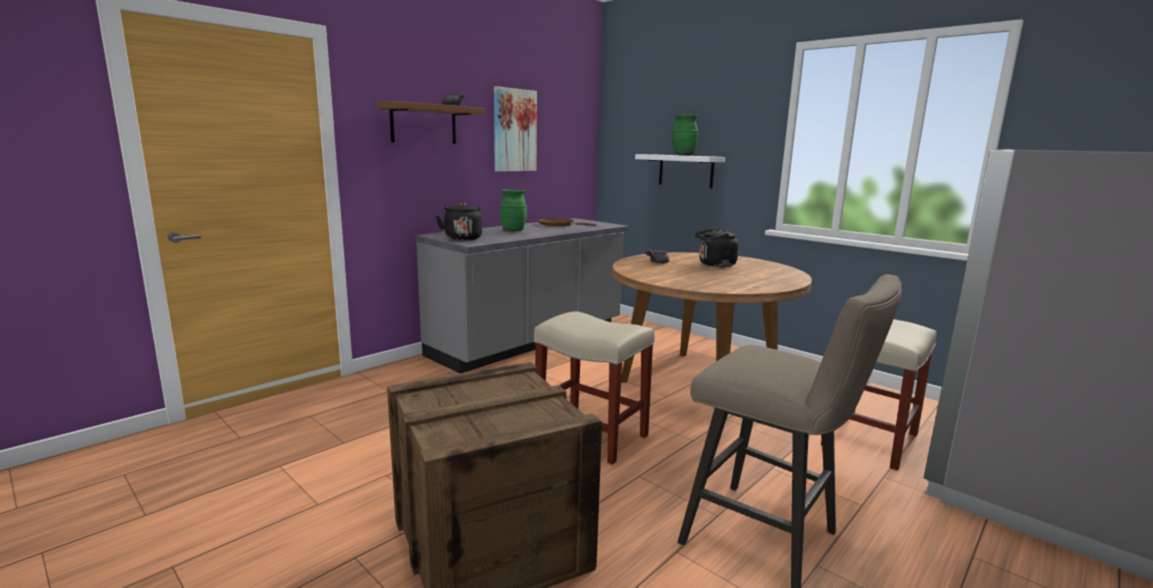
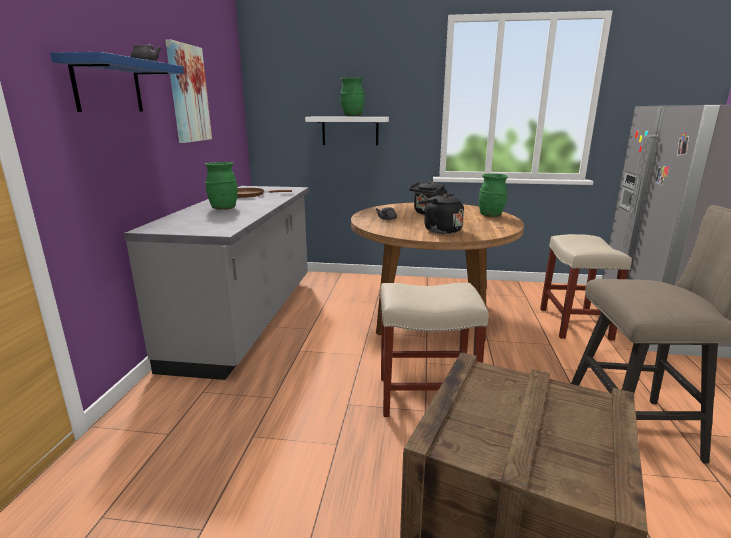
camera: 35 degrees left, 5 degrees up
(423, 124) = (108, 86): brown shelf -> blue shelf
(462, 238) = (195, 227): black kettle -> black kettle (440, 230)
(780, 277) = (491, 216): none -> green vase

